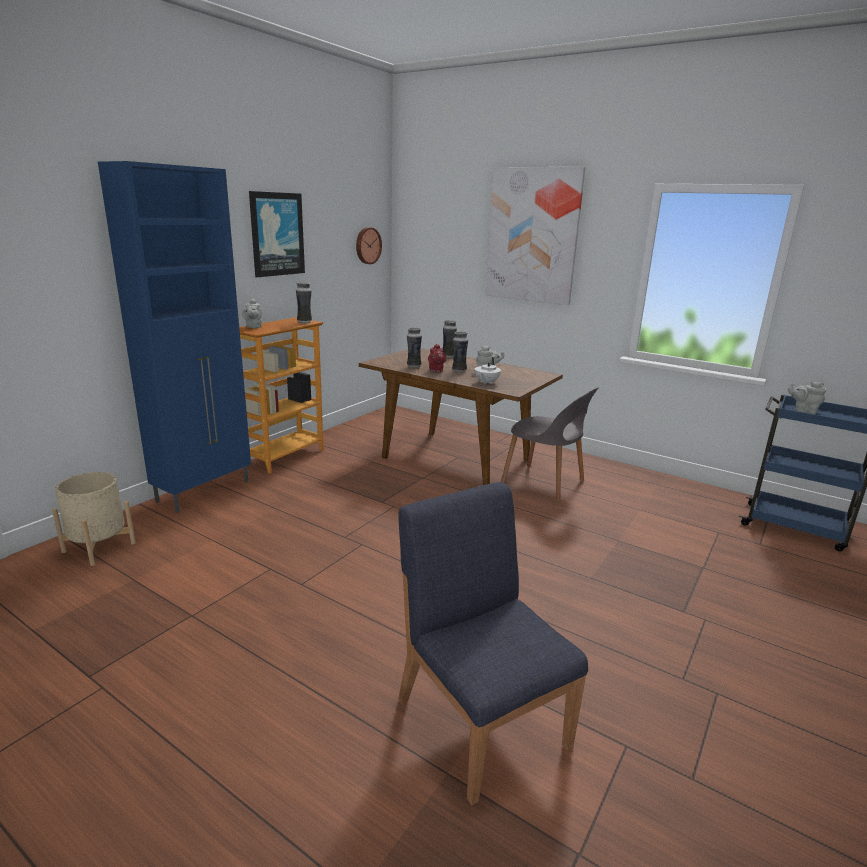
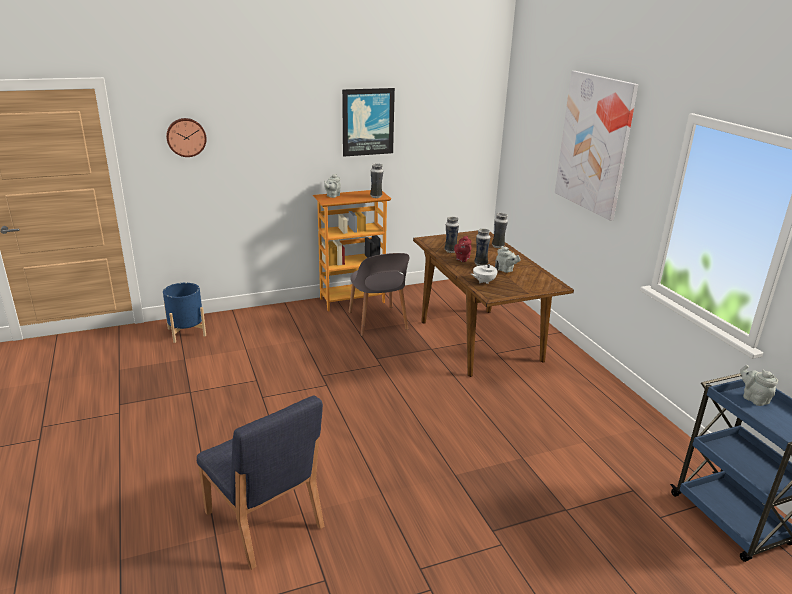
camera: 35 degrees right, 5 degrees up
(99, 547) = (186, 332): beige planter -> blue planter
(205, 491) = (275, 312): blue cabinet -> none
(367, 245) = (470, 129): wall clock -> wall clock (186, 137)
(481, 720) = (264, 521): blue chair -> blue chair turned 135 degrees clockwise
(545, 483) = (528, 387): grey chair -> grey chair (377, 322)

